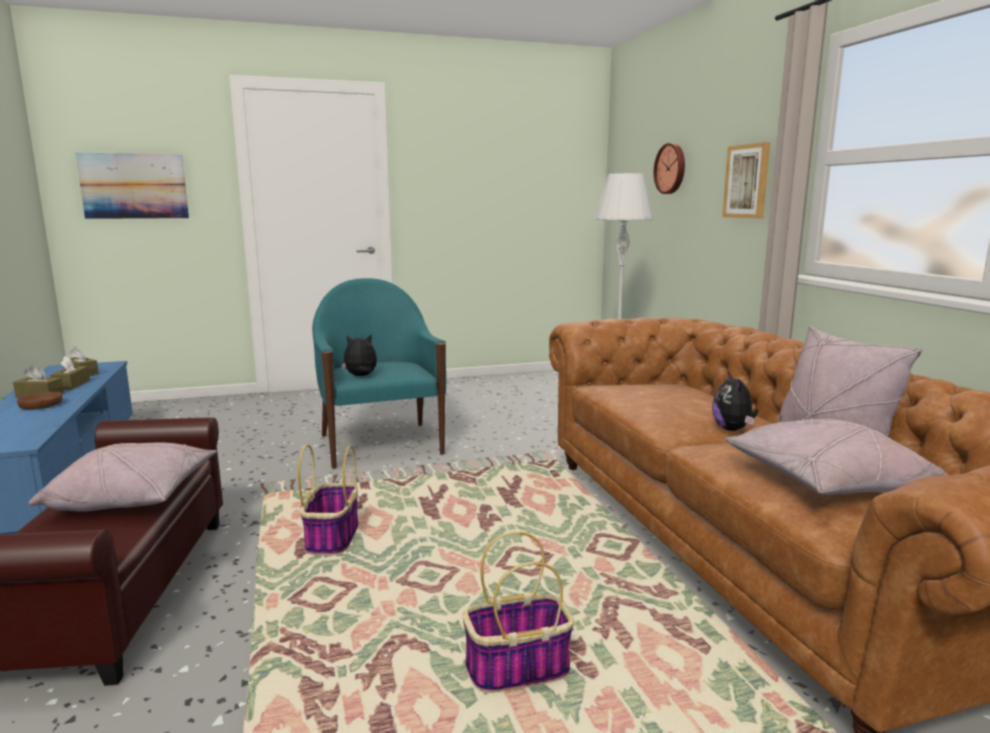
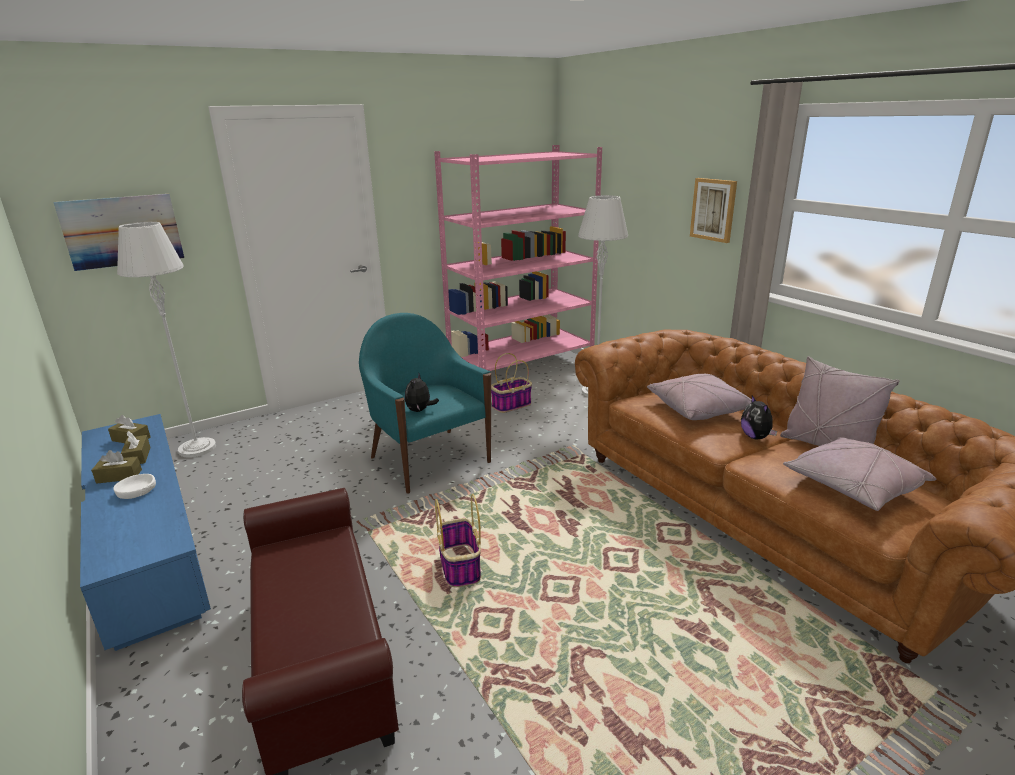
camera: 15 degrees left, 10 degrees up
(41, 405) = (136, 491): brown bowl -> white bowl
(134, 497) = (326, 582): purple pillow -> purple pillow (699, 409)
(169, 410) = (197, 448): none -> grey floor lamp
(361, 376) = (420, 410): plush toy -> plush toy turned 45 degrees counterclockwise
(516, 669) = (673, 656): basket -> basket (511, 405)
(544, 382) = (521, 368): none -> pink bookcase
(671, 168) = (632, 184): wall clock -> none

